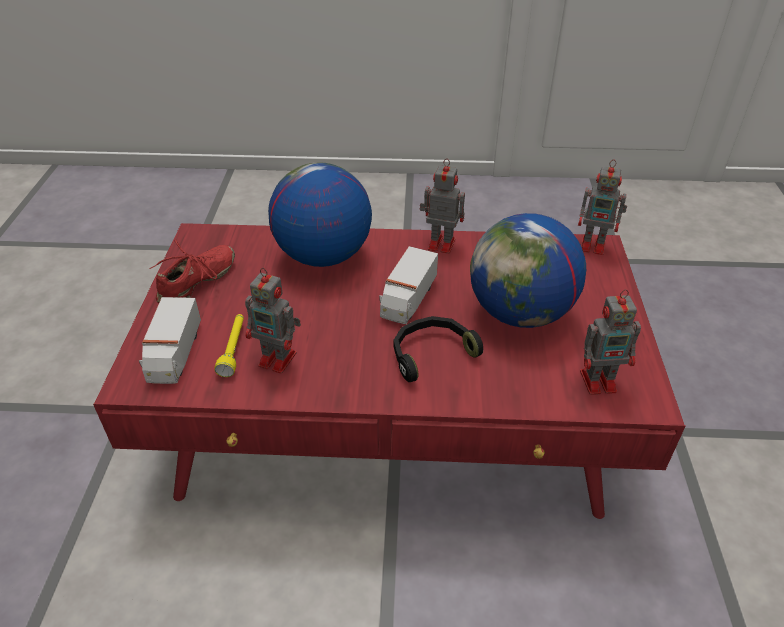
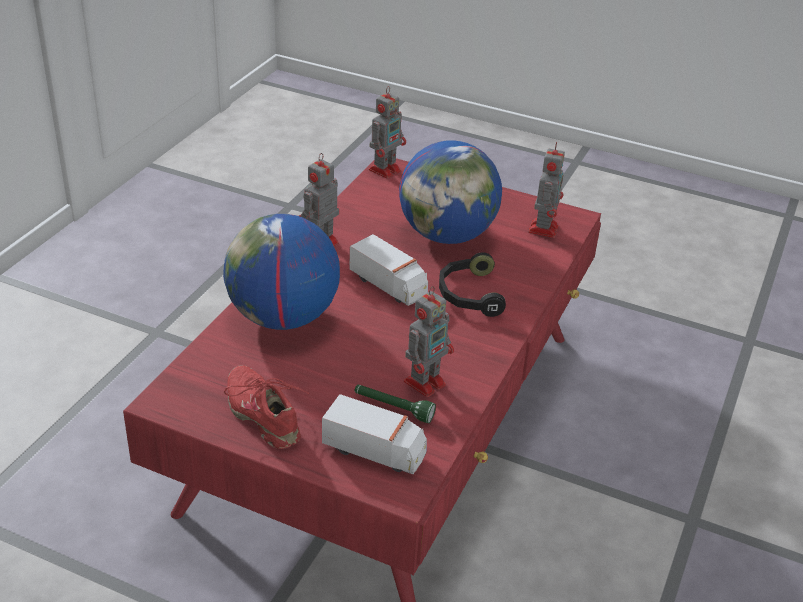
camera: 70 degrees left, 5 degrees down
(234, 349) = (393, 408): yellow flashlight -> green flashlight

